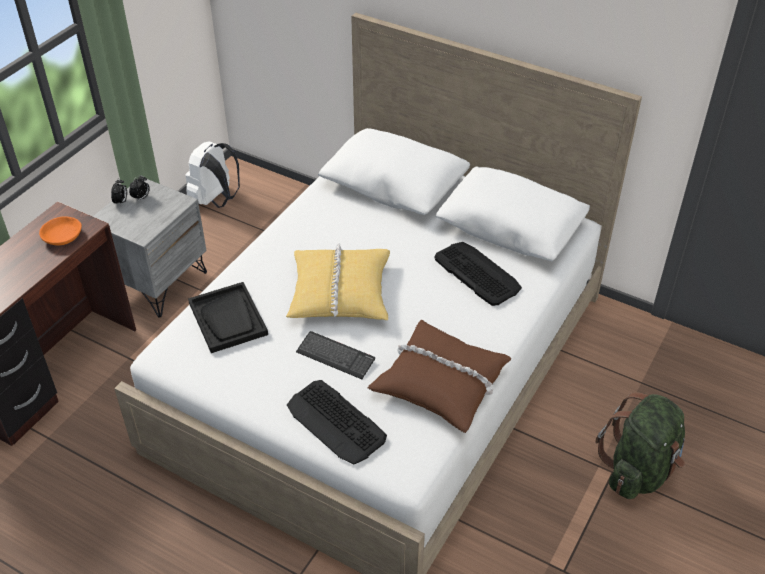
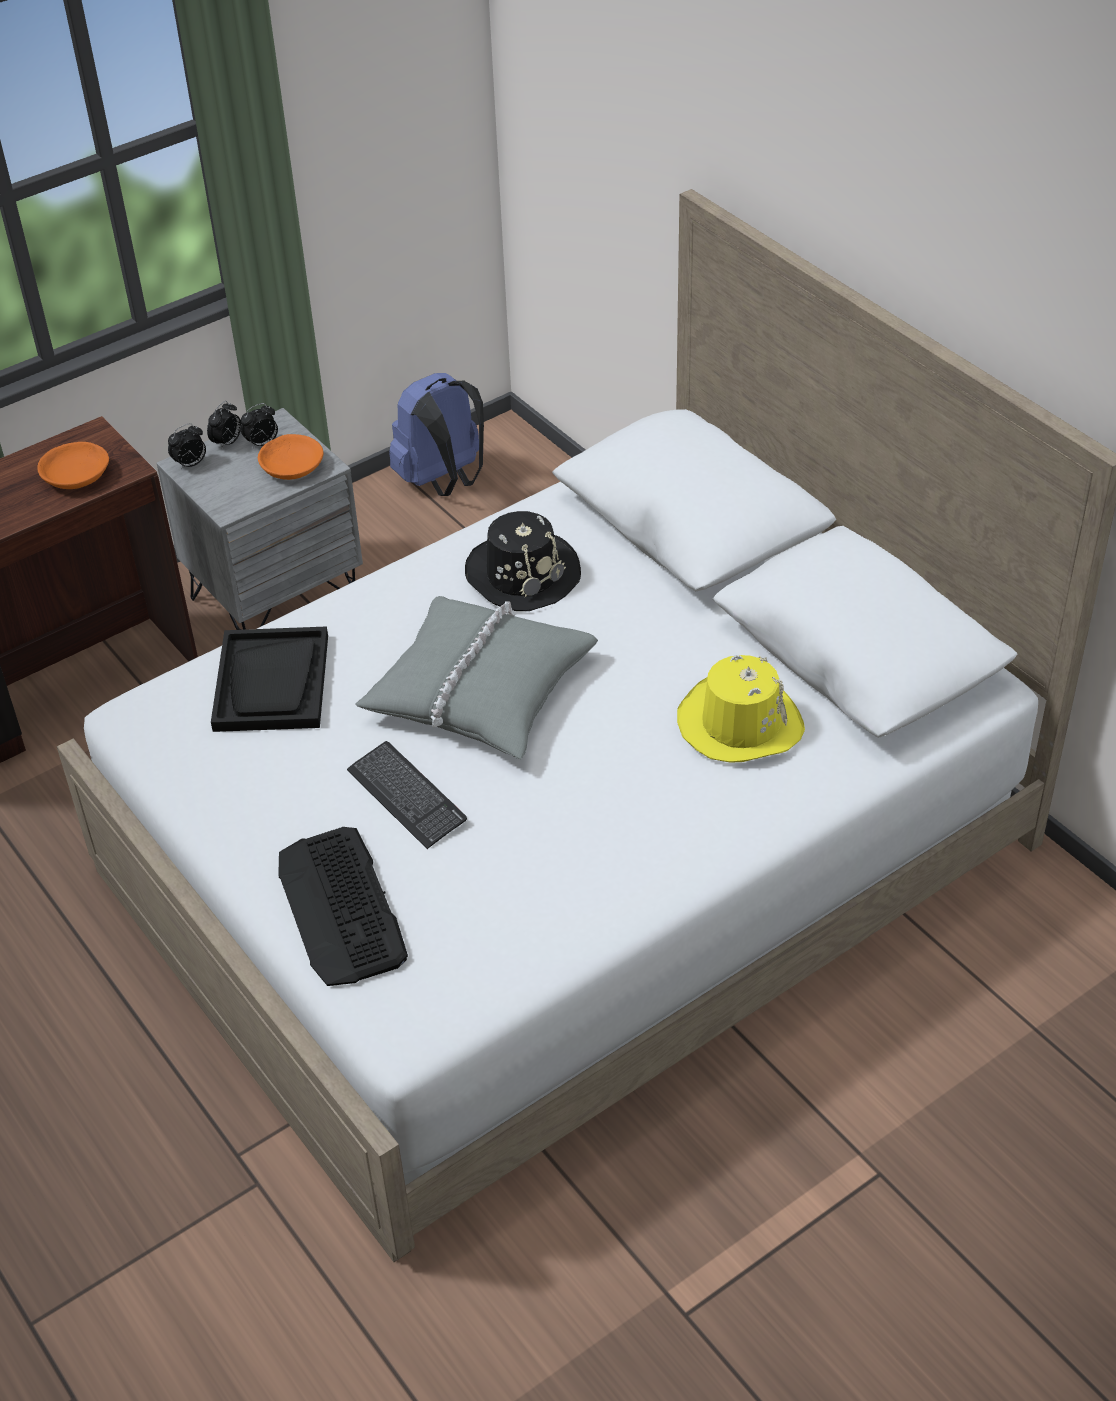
camera: 25 degrees right, 0 degrees up
(107, 218) = (190, 464): none -> alarm clock
(165, 205) = (292, 465): none -> orange bowl
(215, 200) = (443, 481): white backpack -> blue backpack
(326, 229) = (522, 574): none -> black hat
(340, 292) = (479, 690): yellow pillow -> grey pillow
(441, 382) = (556, 896): brown pillow -> none
(477, 273) = (739, 723): keyboard -> yellow hat
(638, 470) = (933, 1187): green backpack -> none

